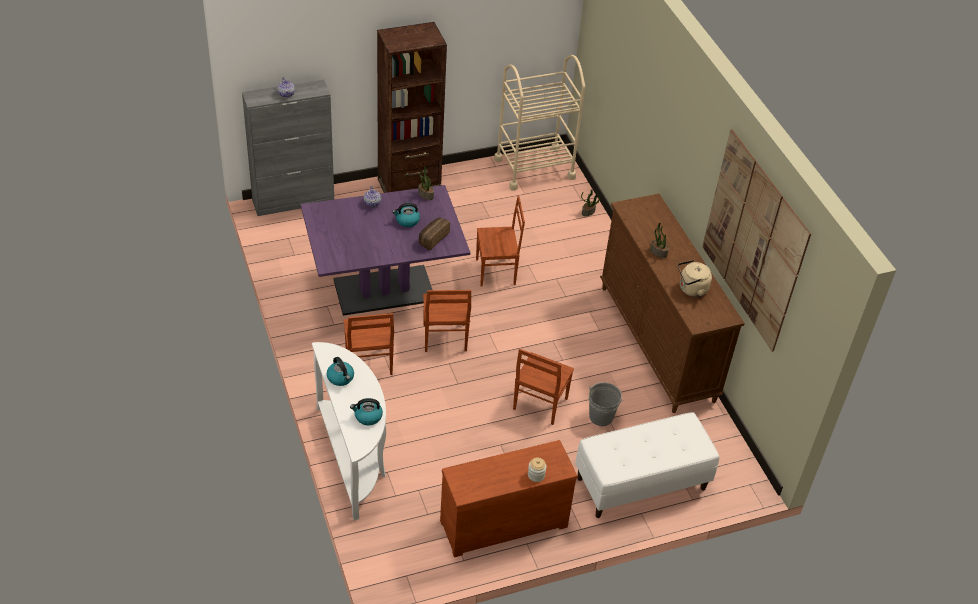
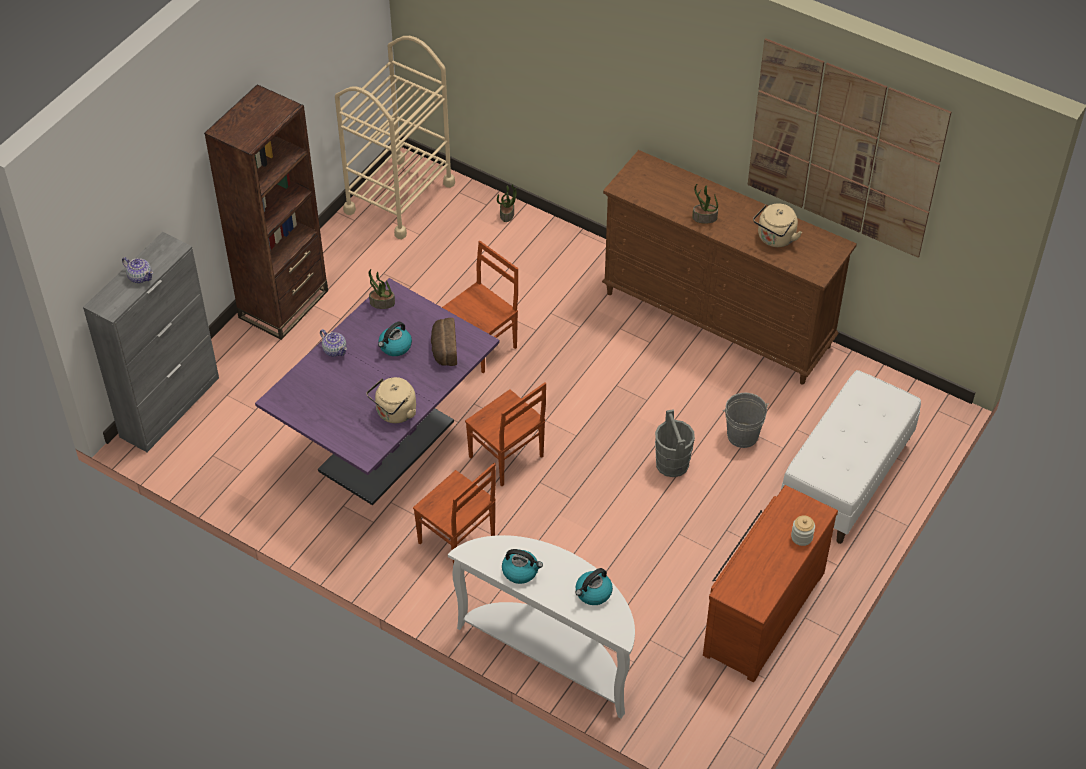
camera: 35 degrees left, 5 degrees up
(367, 254) = (394, 413): none -> beige kettle
(539, 404) = (672, 464): brown chair -> grey bucket

